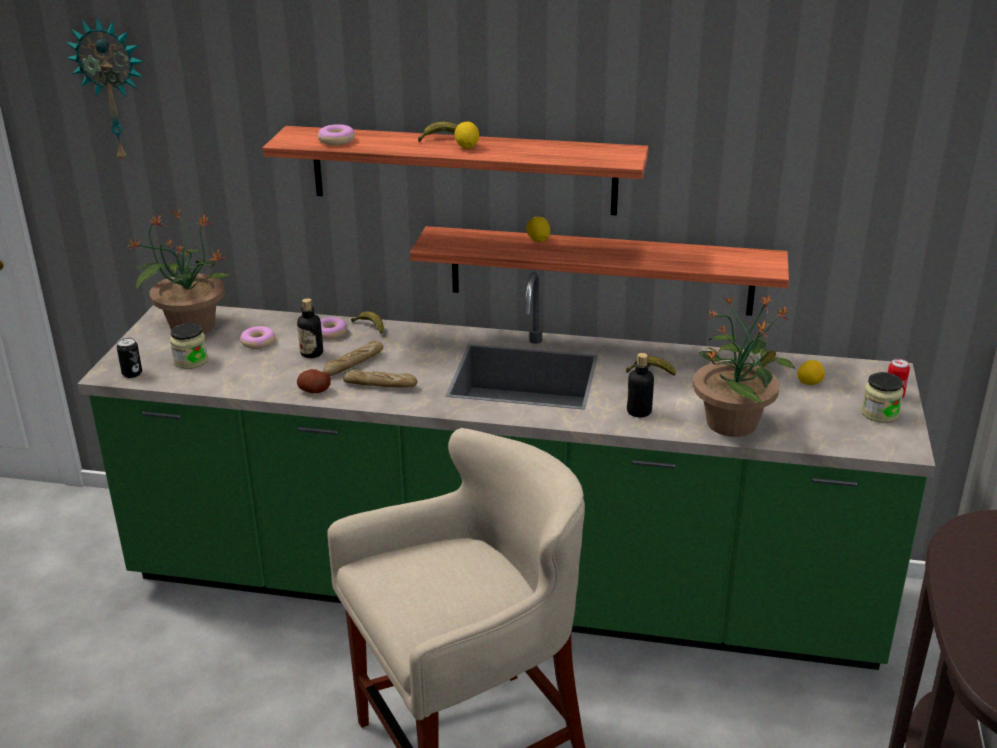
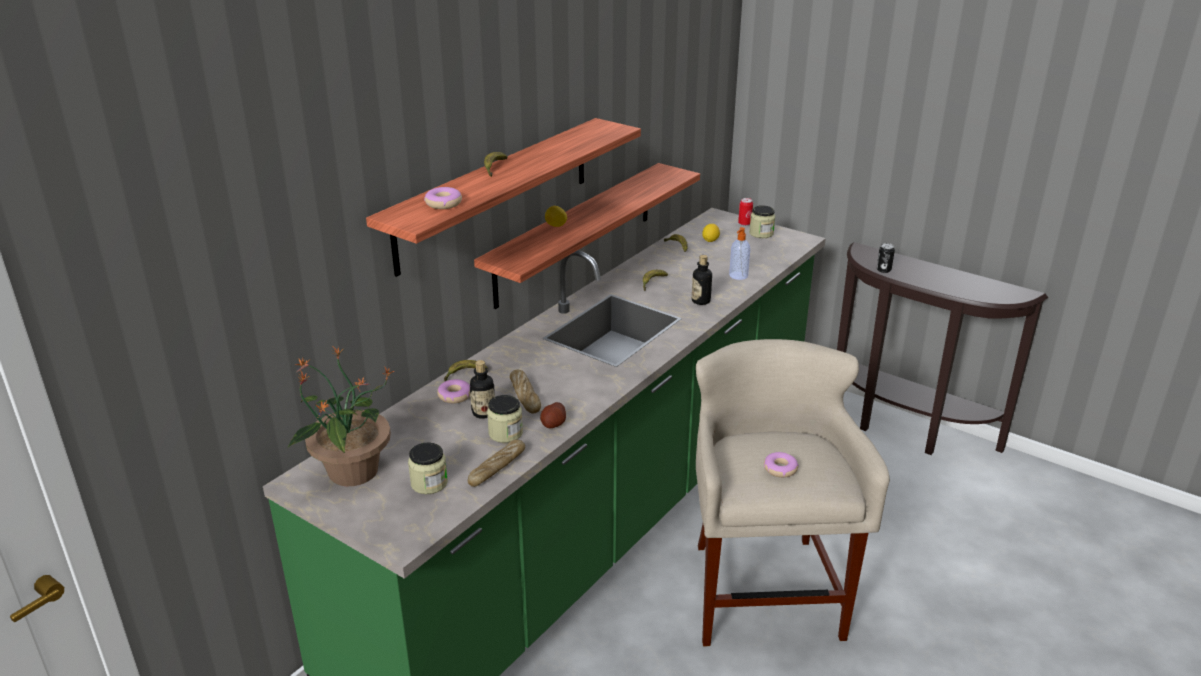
camera: 65 degrees left, 0 degrees up
(113, 90) = (192, 260): wall clock -> none
(132, 373) = (419, 525): can -> can (883, 270)
(258, 342) = (431, 437): donut -> donut (780, 469)
(285, 372) = (505, 433): none -> jar
(380, 385) = (573, 391): bread -> bread (497, 468)
(467, 147) = (527, 164): lemon -> none
(732, 422) = (738, 276): potted plant -> soap dispenser

